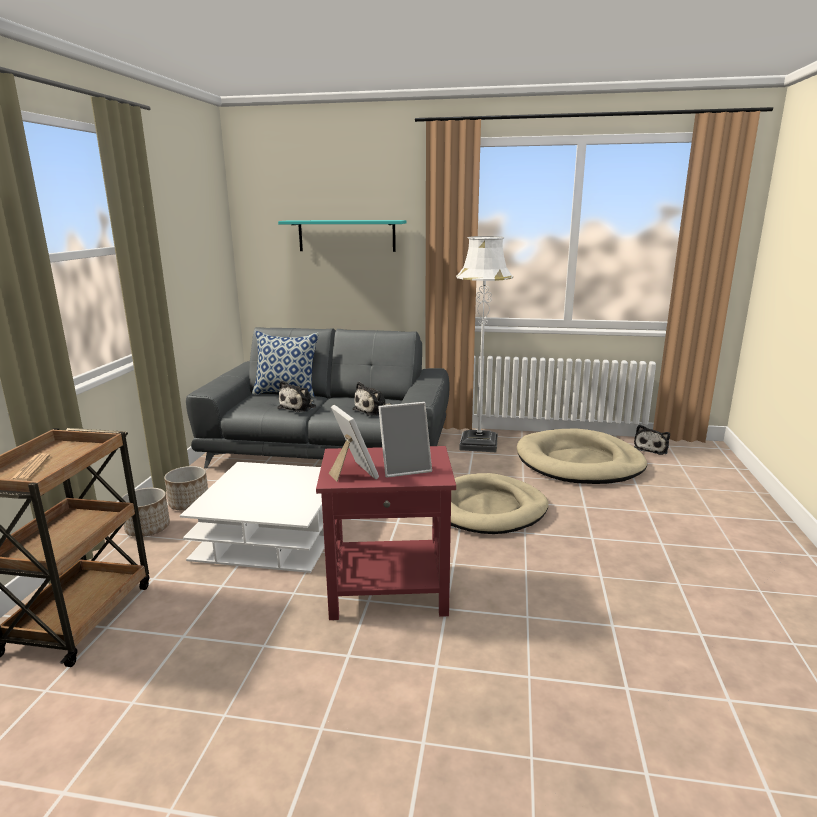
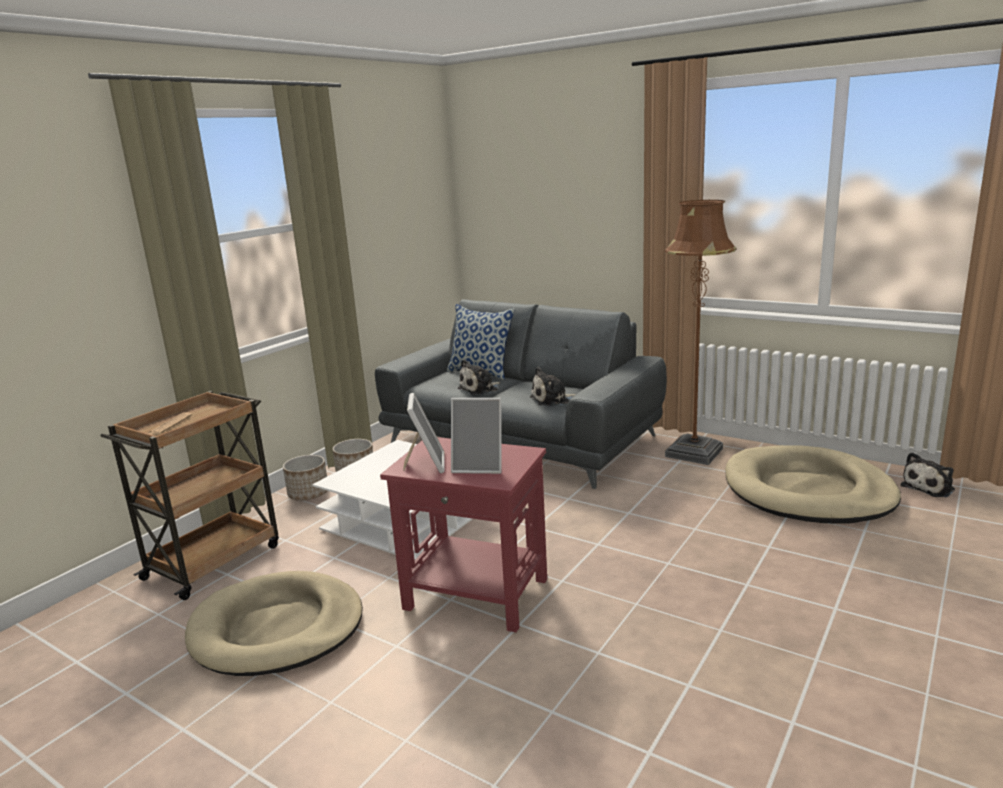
camera: 25 degrees right, 0 degrees up
(346, 235) = (563, 199): turquoise shelf -> none
(479, 444) = (694, 452): white floor lamp -> brown floor lamp
(488, 509) = (646, 529): beige dog bed -> beige dog bed (277, 629)

